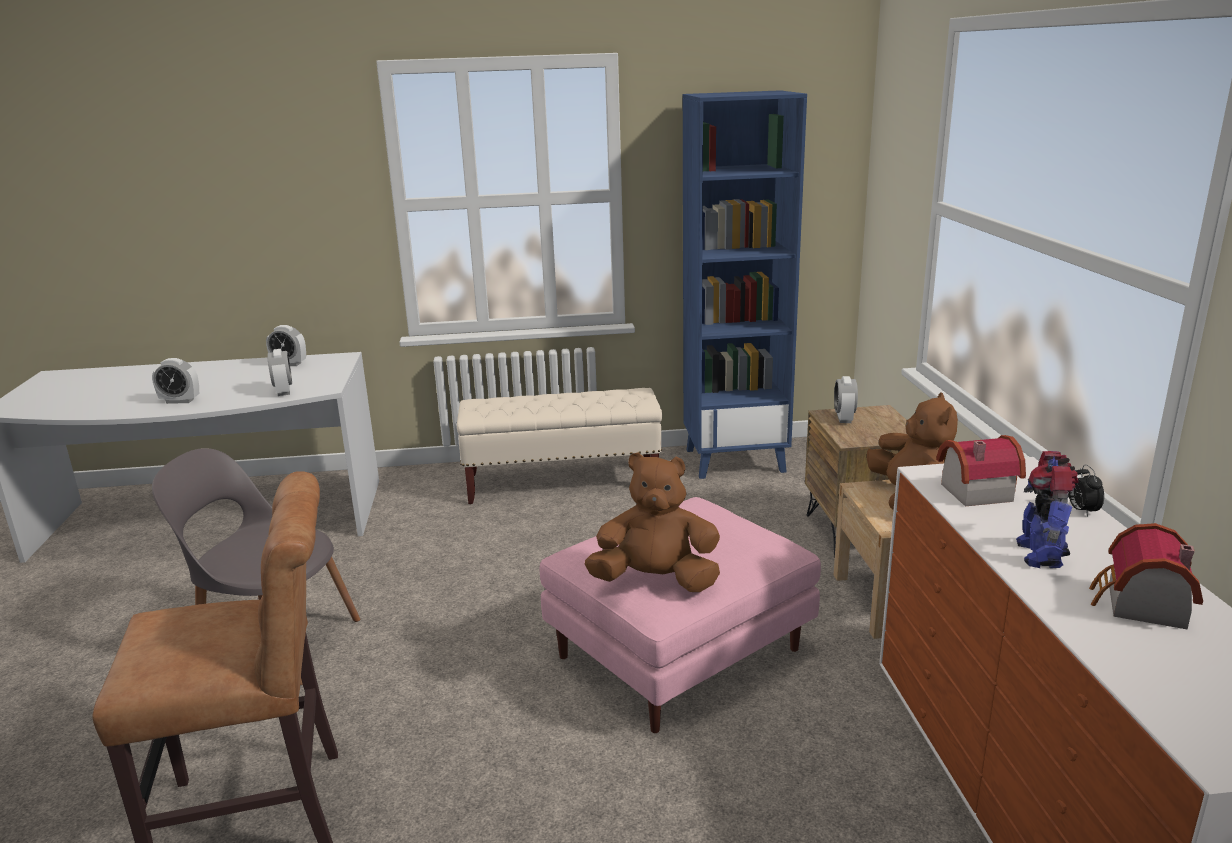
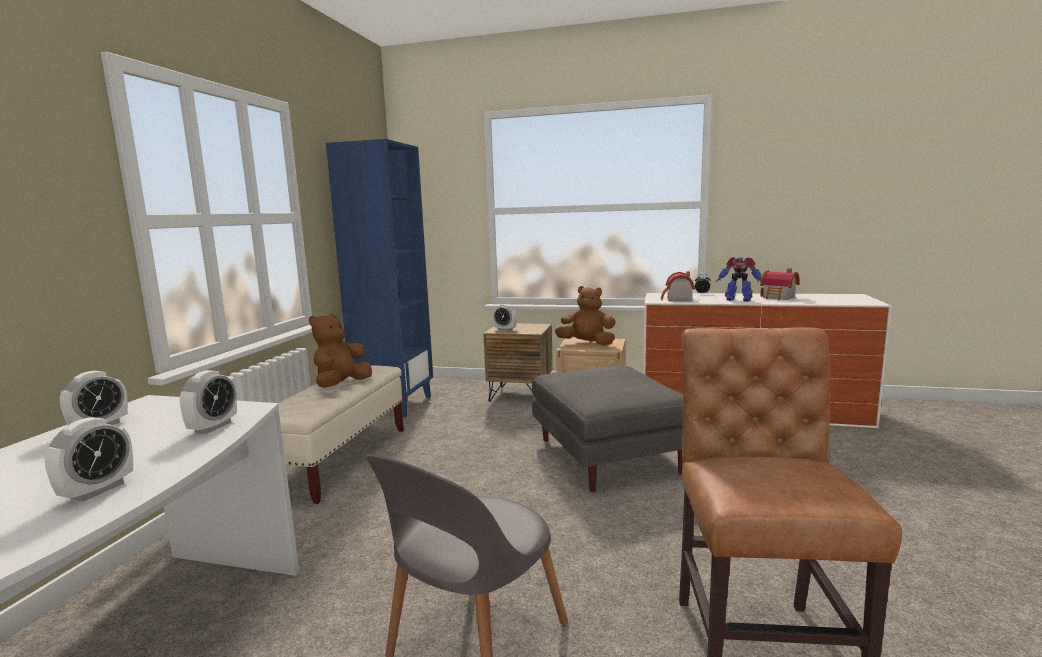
camera: 70 degrees left, 10 degrees down
(283, 391) = (213, 427): alarm clock -> alarm clock turned 105 degrees clockwise
(656, 581) = (646, 389): brown plush toy -> brown plush toy (341, 385)
(680, 651) = (606, 455): pink ottoman -> grey ottoman

